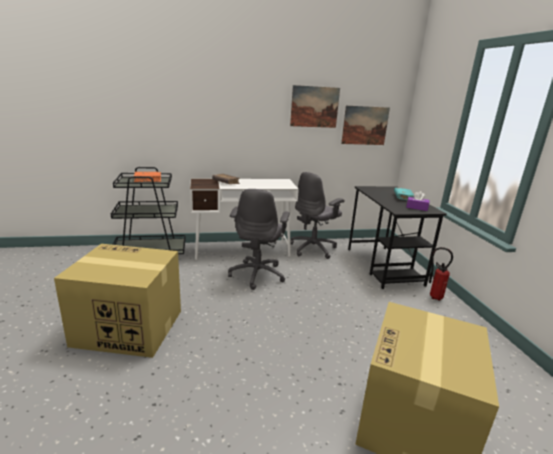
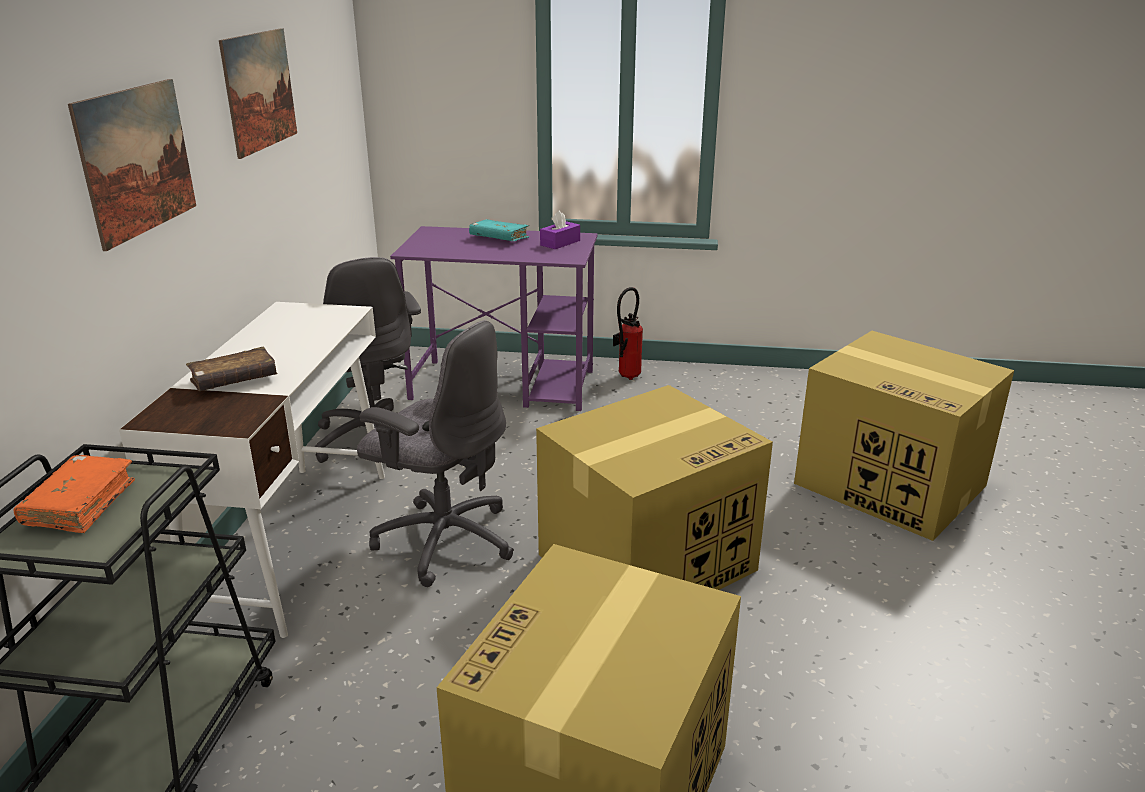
camera: 70 degrees left, 5 degrees up
(269, 324) = (648, 561): none -> cardboard box
(365, 125) = (324, 111): picture -> picture (137, 160)
(384, 266) = (504, 385): black desk -> purple desk

